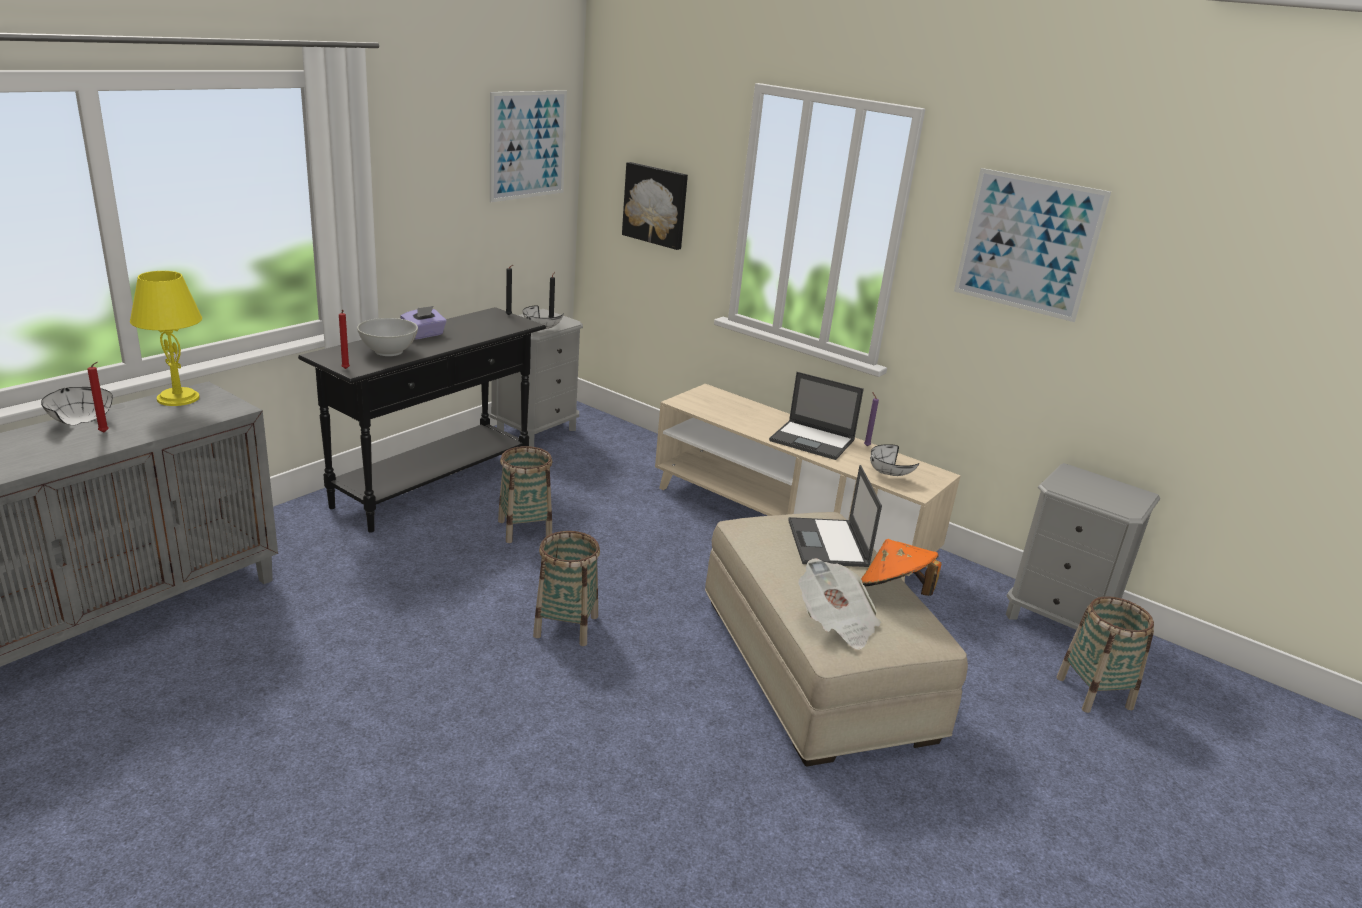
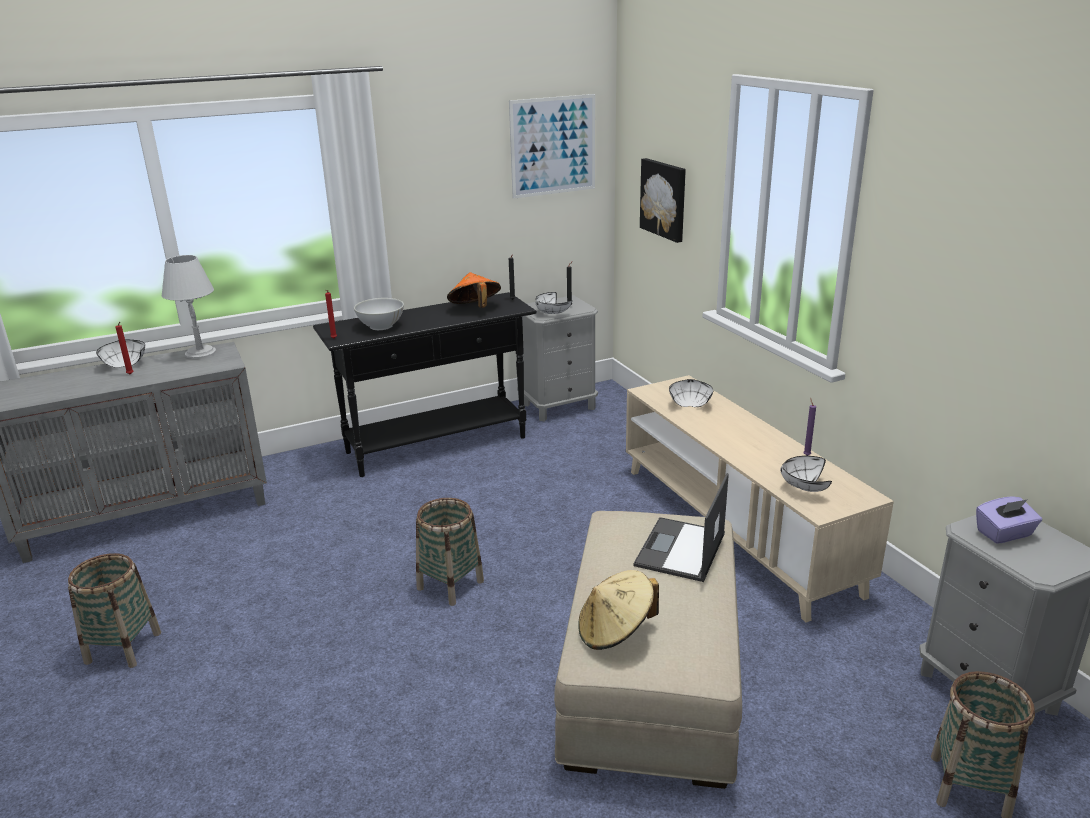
camera: 30 degrees right, 0 degrees up
(179, 398) = (201, 353): yellow table lamp -> grey table lamp
(424, 335) = (423, 313): purple tissue box -> purple tissue box (1004, 534)
(524, 529) = (481, 493): basket -> basket (123, 647)
(730, 410) = (689, 404): none -> white bowl
(813, 441) = (750, 443): laptop -> none
(836, 623) = (615, 631): newspaper -> beige hat
(894, 591) = (707, 612): orange hat -> orange hat (475, 309)
(1028, 244) = (971, 240): picture -> none

